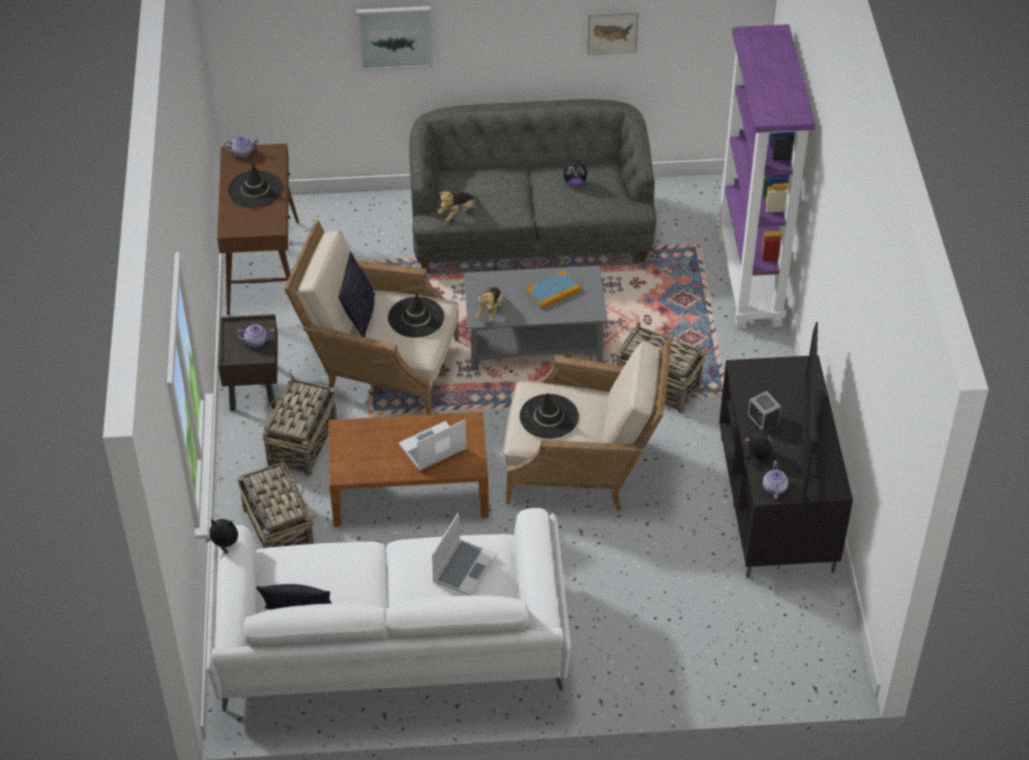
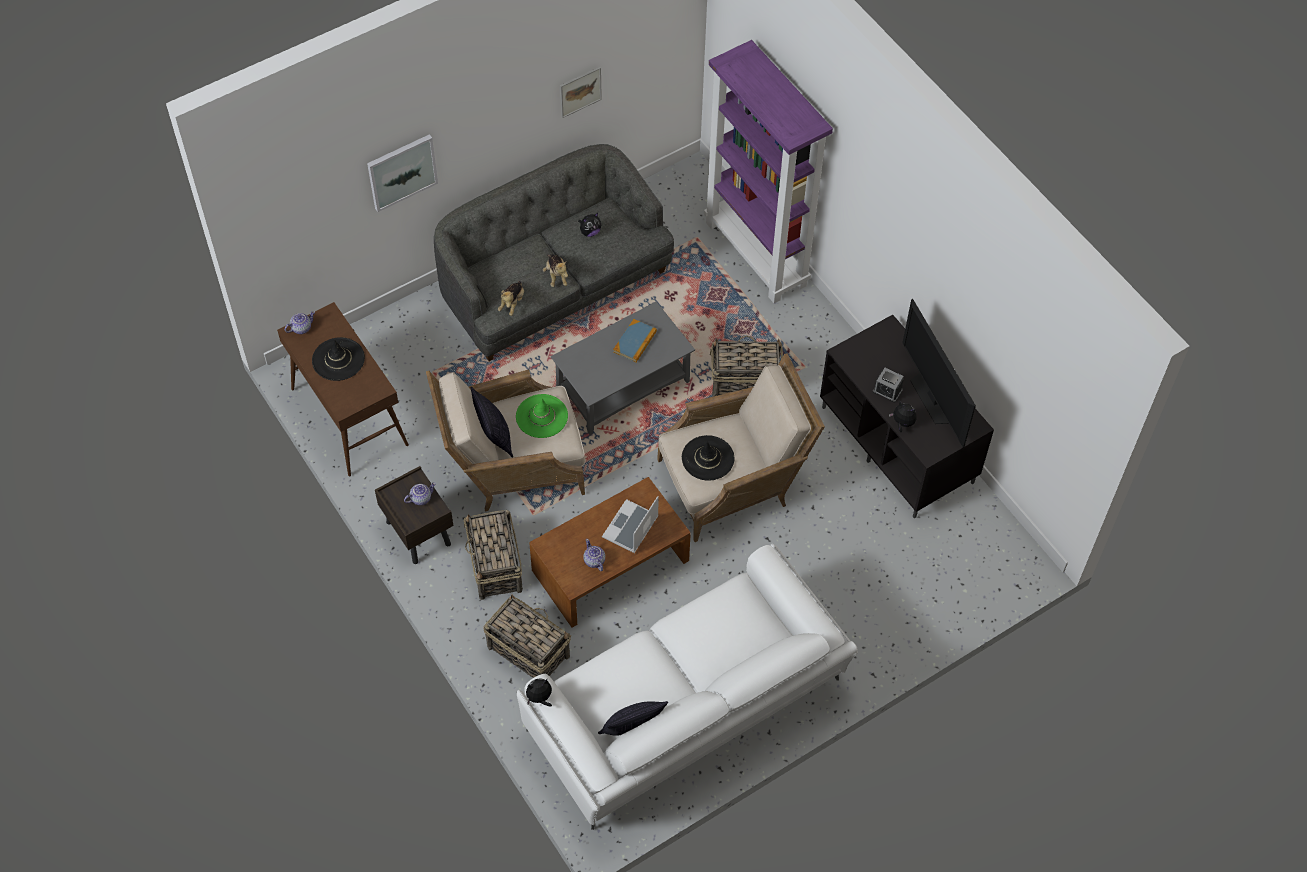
camera: 30 degrees left, 10 degrees up
(416, 317) = (541, 416): black hat -> green hat
(464, 568) = (731, 622): laptop -> none
(490, 310) = (596, 382): plush toy -> plush toy (556, 275)
(774, 488) = (932, 447): teapot -> teapot (594, 561)

